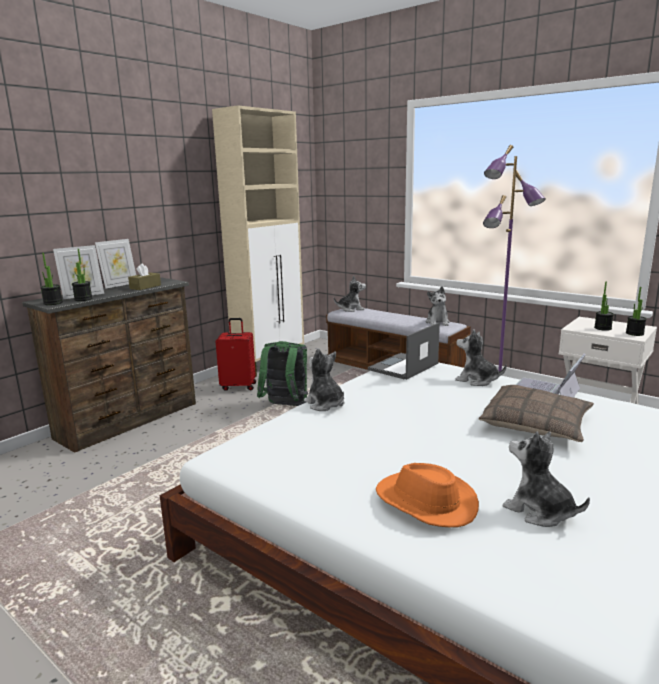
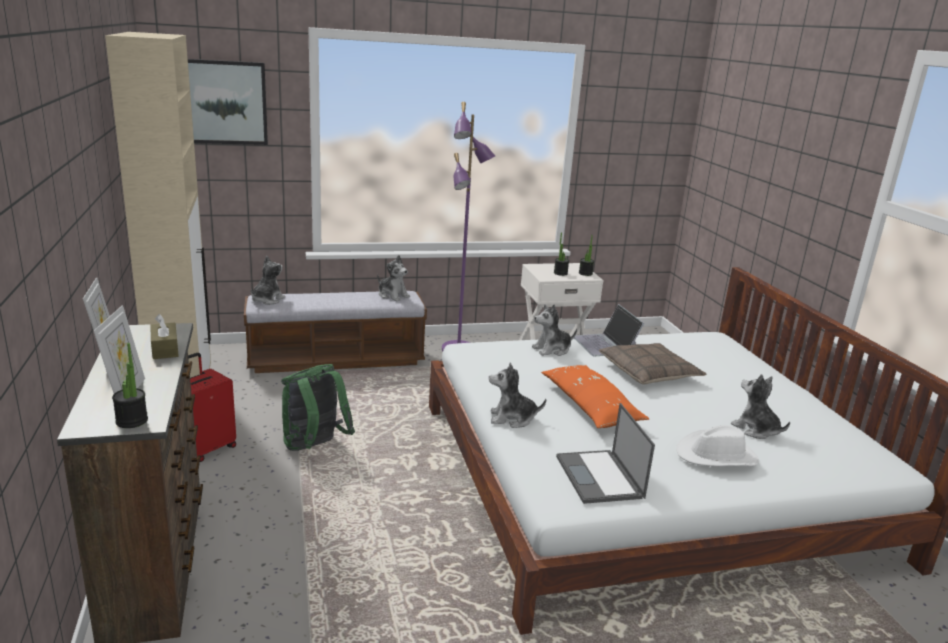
camera: 55 degrees left, 5 degrees up
(83, 299) = (154, 398): potted plant -> none
(355, 165) = (224, 102): none -> picture
(403, 367) = (485, 357): laptop -> laptop (600, 477)
(405, 422) = (590, 406): none -> orange pillow
(425, 502) = (717, 456): orange hat -> white hat
(539, 511) = (755, 430): plush toy -> plush toy turned 60 degrees clockwise

